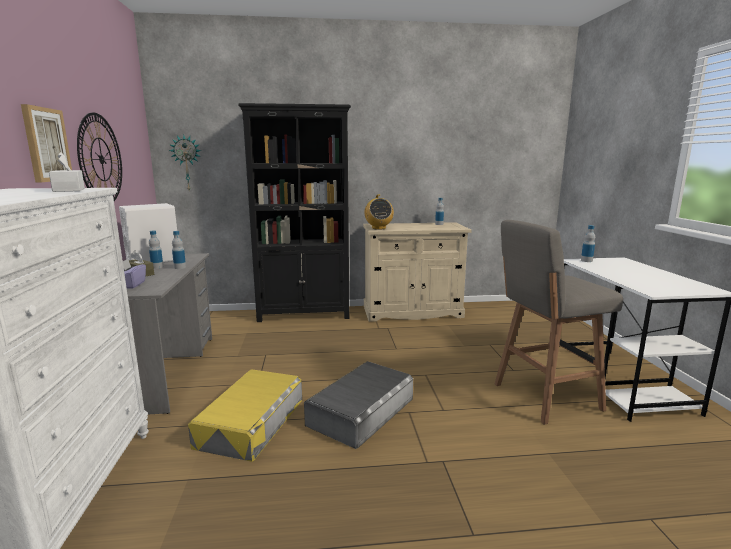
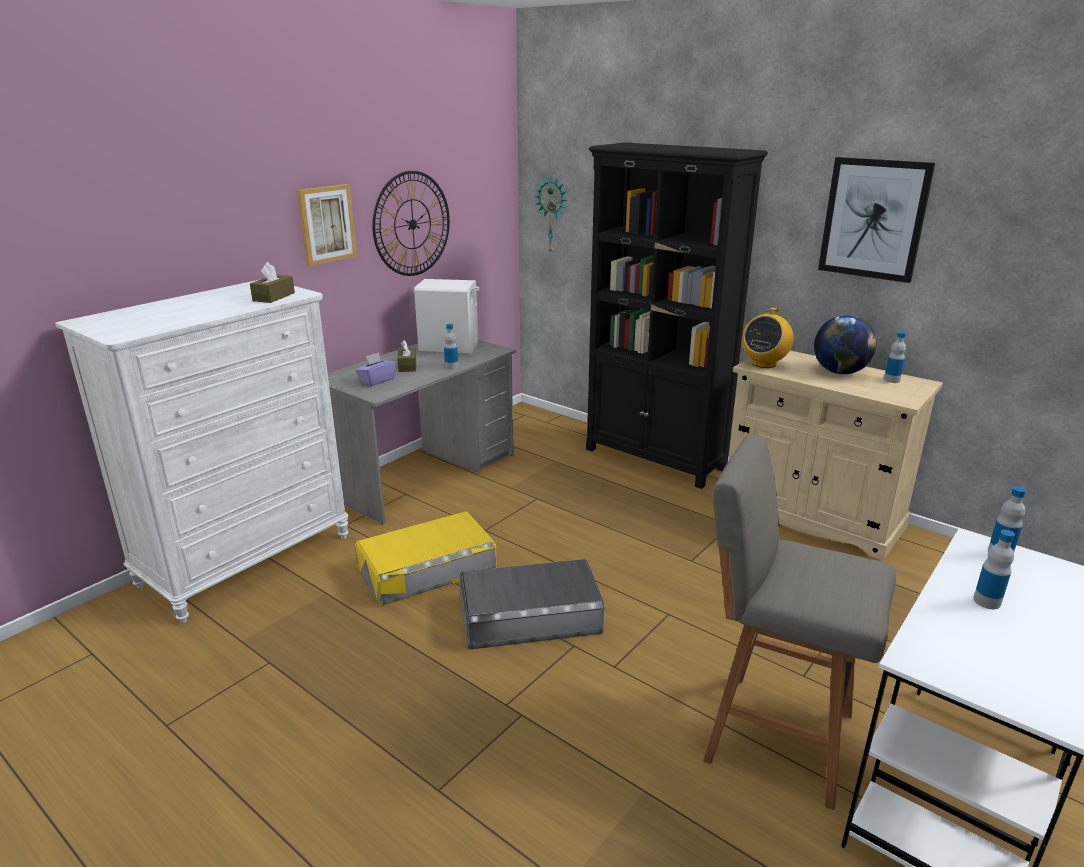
camera: 45 degrees right, 10 degrees up
(69, 190) = (274, 297): white tissue box -> brown tissue box
(157, 267) = (436, 359): bottle -> bottle (987, 601)
(410, 143) = (873, 219): none -> picture
(415, 225) = (840, 372): none -> globe

